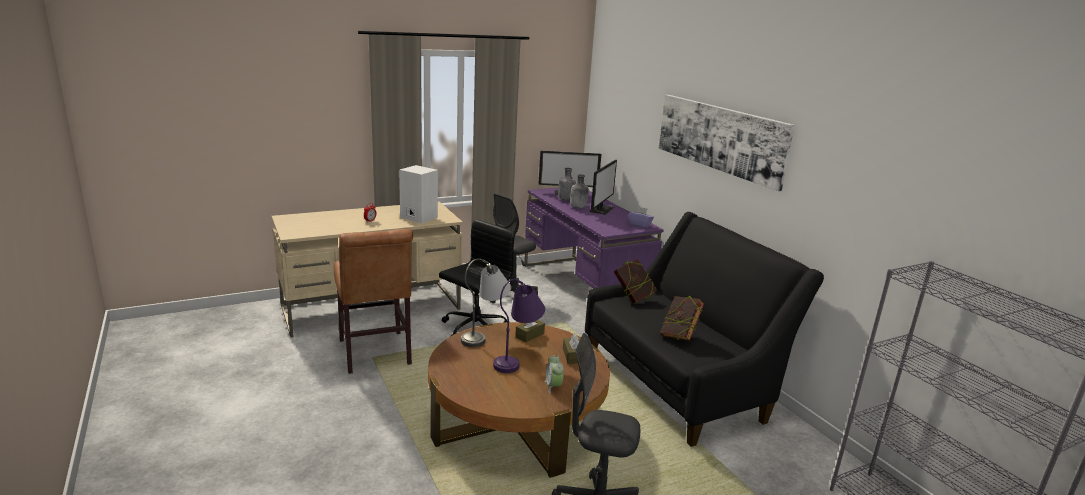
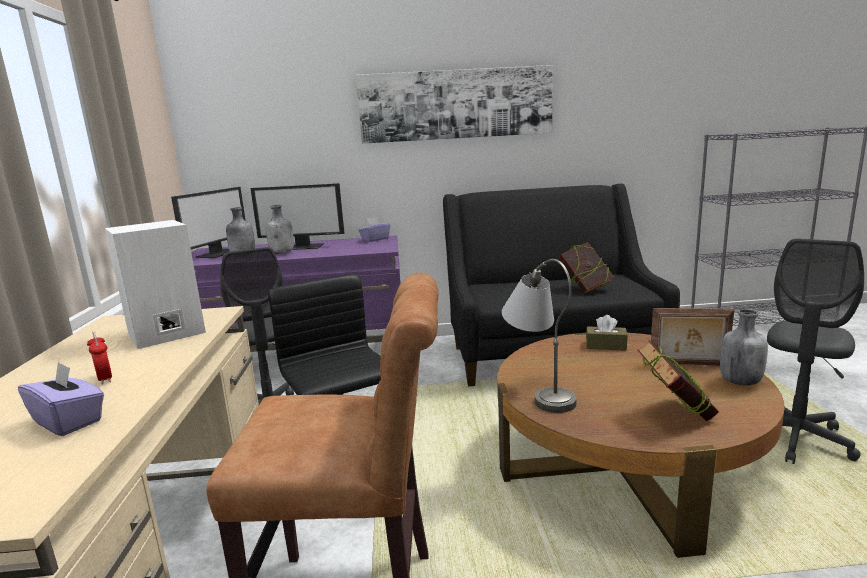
camera: 65 degrees left, 5 degrees down
(338, 225) = (69, 421): none -> purple tissue box
(518, 359) = (616, 377): purple table lamp -> none
(529, 335) = (545, 362): brown tissue box -> none
(531, 404) = (740, 381): none -> grey bottle
(553, 386) = (688, 364): alarm clock -> picture frame
(601, 209) = (303, 246): monitor -> monitor turned 135 degrees clockwise
(633, 298) = (486, 294): book -> book (674, 415)

